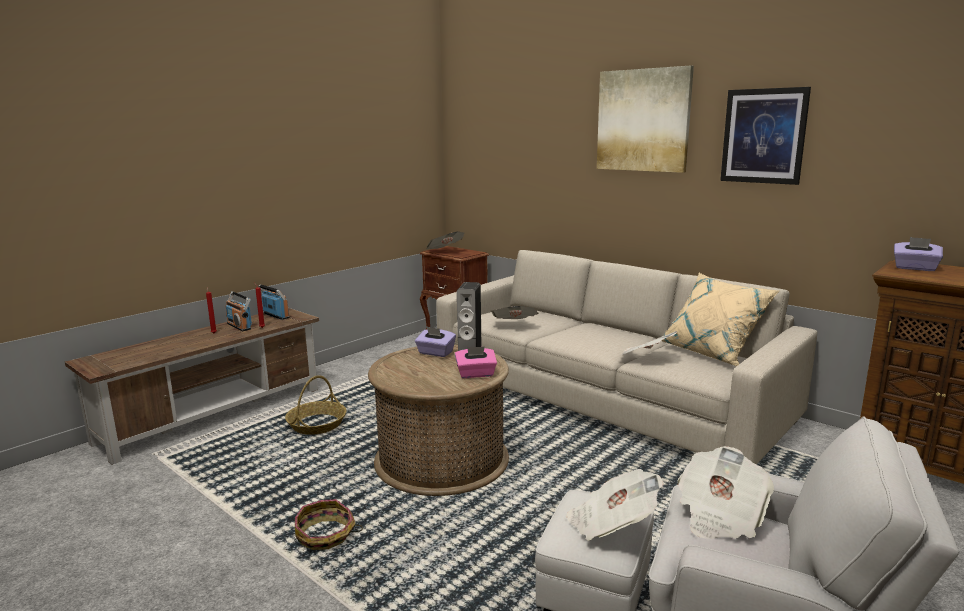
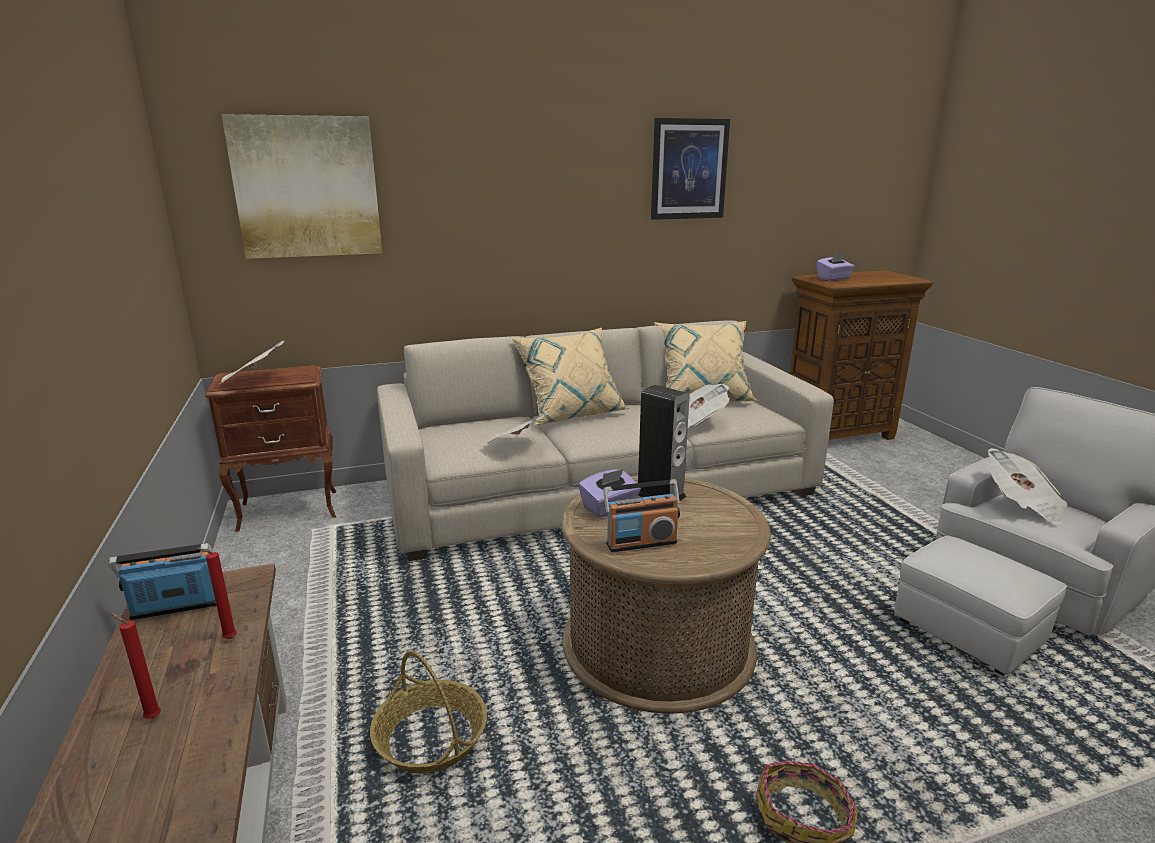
camera: 60 degrees left, 5 degrees up
(239, 326) = (166, 669): radio -> radio (641, 543)
(476, 374) = (714, 503): pink tissue box -> none
(597, 326) = (571, 413): none -> beige pillow
(611, 524) = (999, 559): newspaper -> none
(643, 120) = (556, 151): picture -> picture (307, 187)

